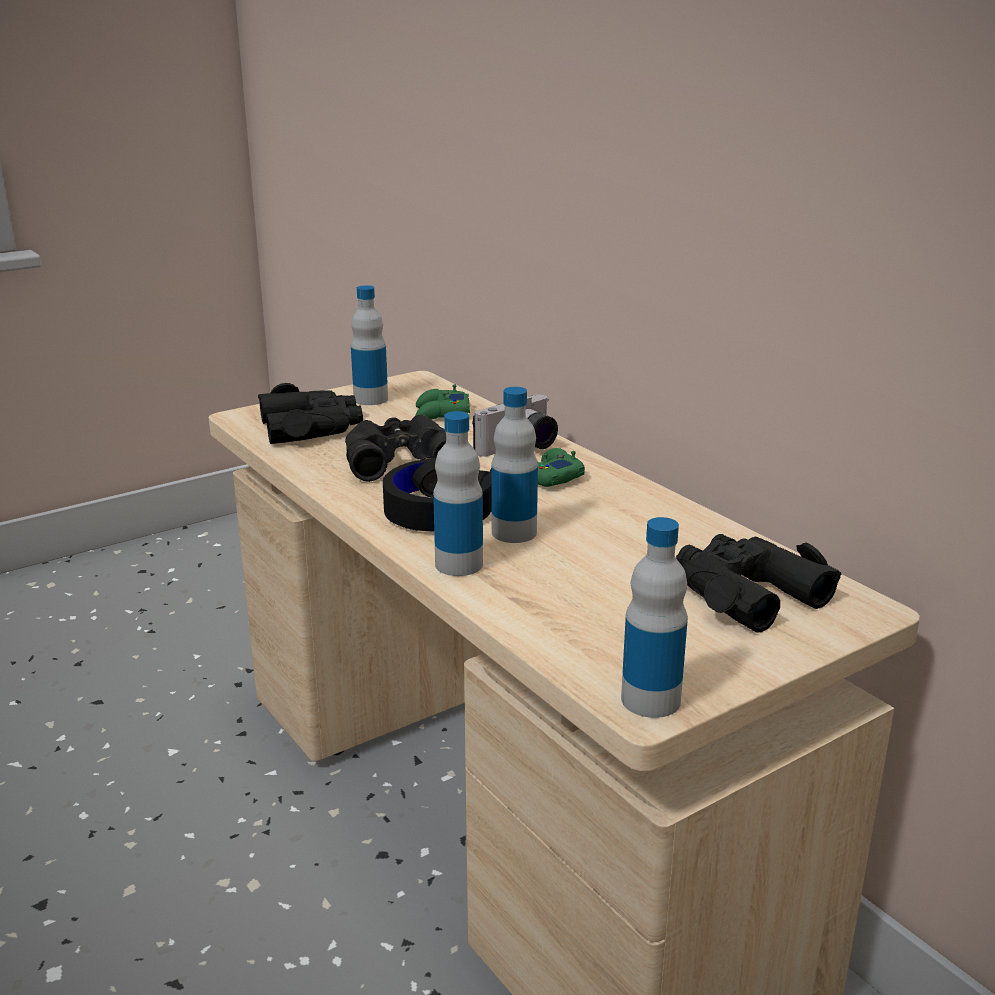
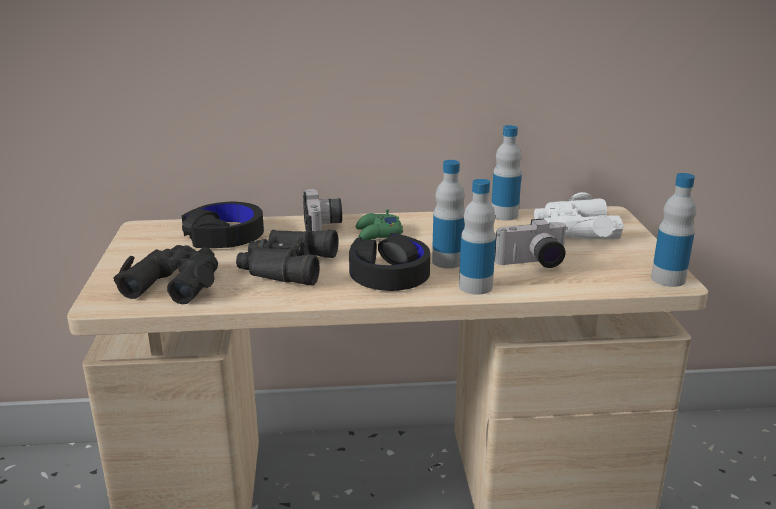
camera: 60 degrees left, 0 degrees up
(371, 399) = (153, 250): bottle -> bottle (504, 215)
(441, 413) = (225, 236): green game controller -> black headphones
(576, 586) = (533, 263): none -> camera
(745, 593) = (574, 230): black binoculars -> white binoculars

